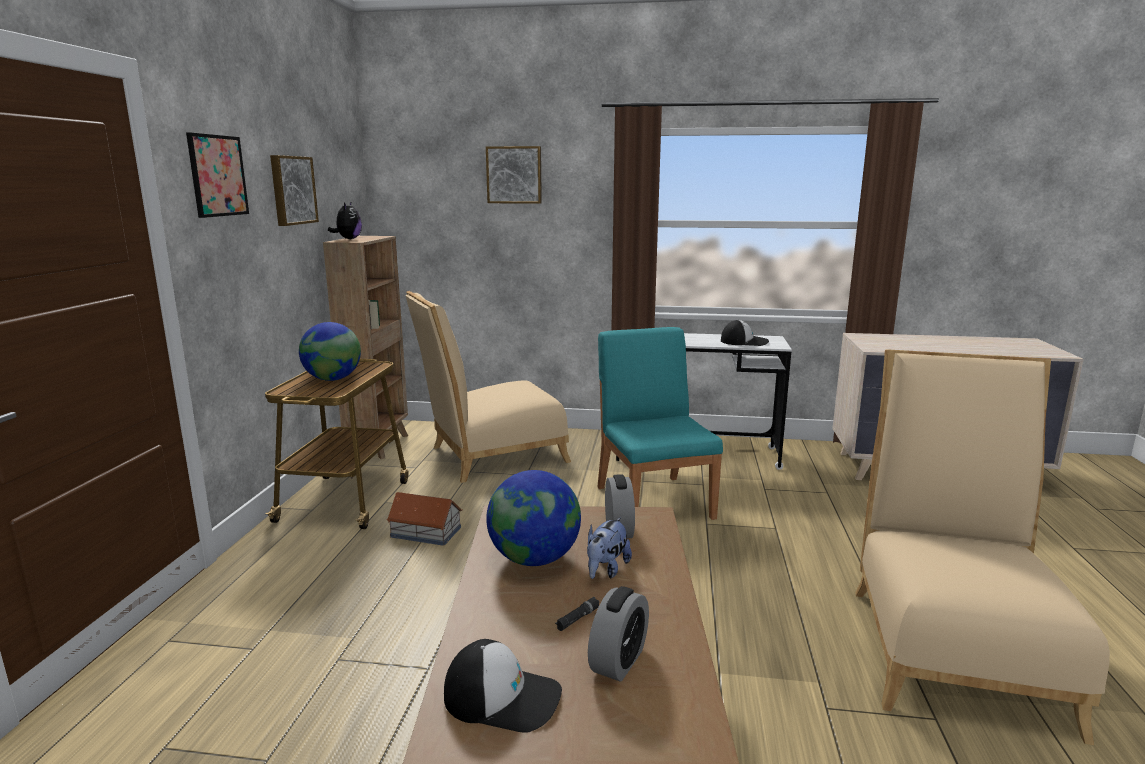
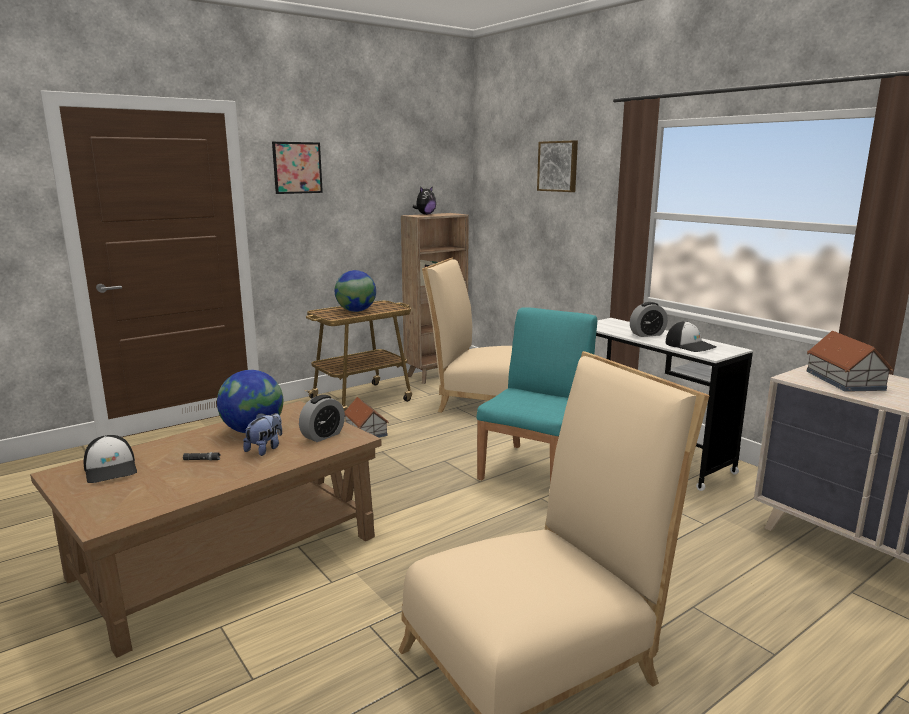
camera: 45 degrees right, 0 degrees up
(292, 190) = (374, 177): picture -> none
(606, 570) = (265, 449): plush toy -> plush toy turned 135 degrees clockwise
(618, 661) = (170, 481): alarm clock -> alarm clock (647, 334)
(896, 343) = (844, 380): none -> toy house

